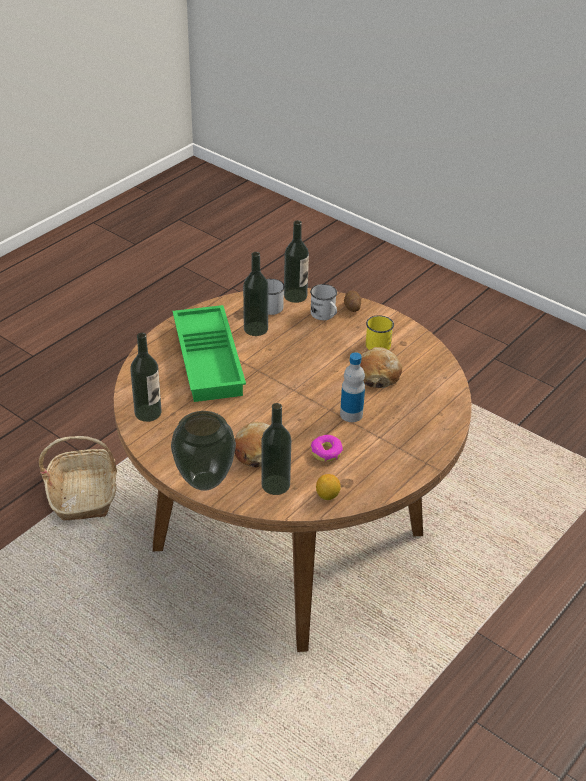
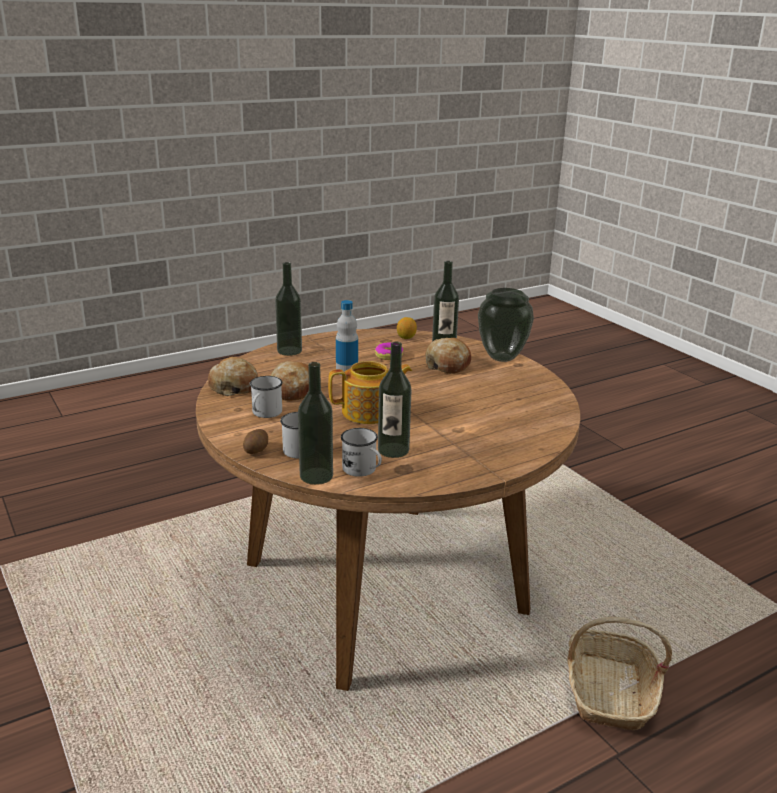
camera: 160 degrees left, 15 degrees down
(148, 413) = (544, 403): bottle -> bottle (289, 351)
(210, 360) = (463, 431): green tray -> none
(296, 364) = (370, 412): none -> teapot
(378, 342) = (264, 414): yellow mug -> white mug
(432, 368) = (234, 386): none -> bread

